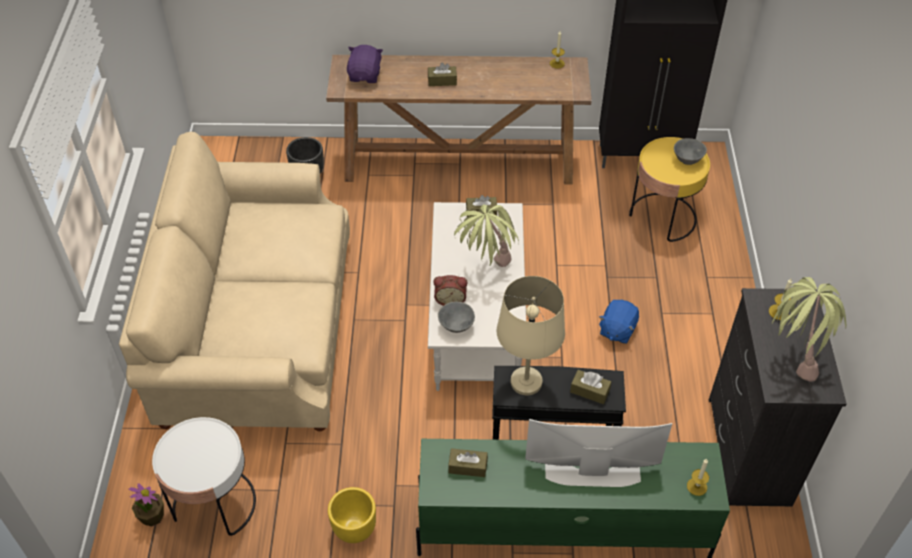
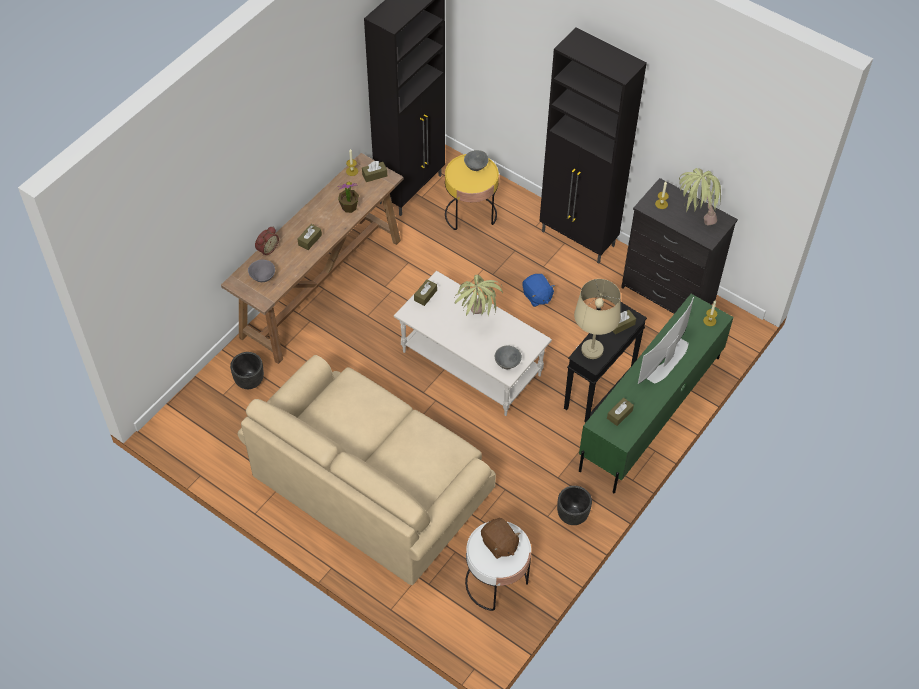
camera: 55 degrees left, 5 degrees up
(152, 516) = (478, 622): potted plant -> potted plant (349, 207)
(204, 451) = (499, 544): none -> brown plush toy
(354, 529) = (572, 516): yellow planter -> black planter
(365, 75) = (263, 278): purple plush toy -> grey bowl
(450, 299) = (484, 354): alarm clock -> alarm clock (267, 249)
(570, 80) = (374, 175): none -> brown tissue box
(731, 323) = (578, 239): none -> black cabinet

